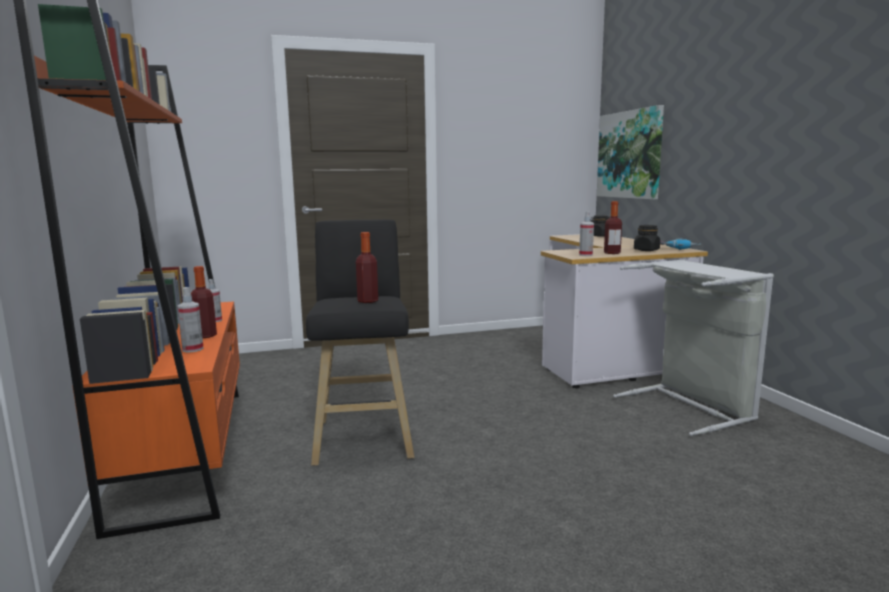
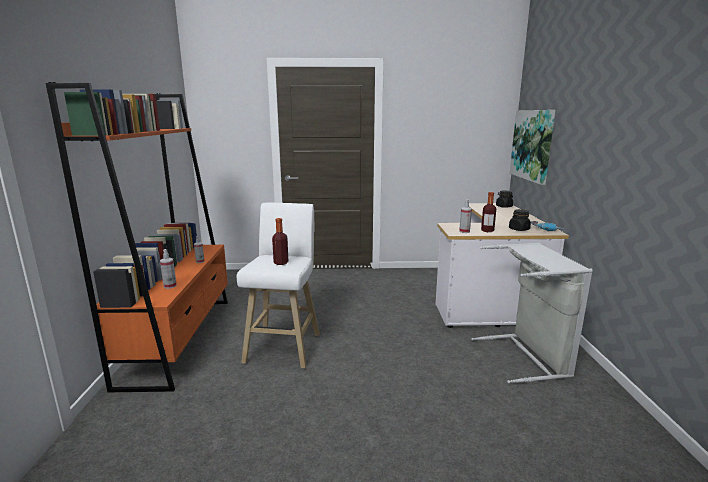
camera: 15 degrees right, 5 degrees up
(205, 336) = (185, 275): bottle -> none
(364, 436) = (284, 346): black stool -> white stool

